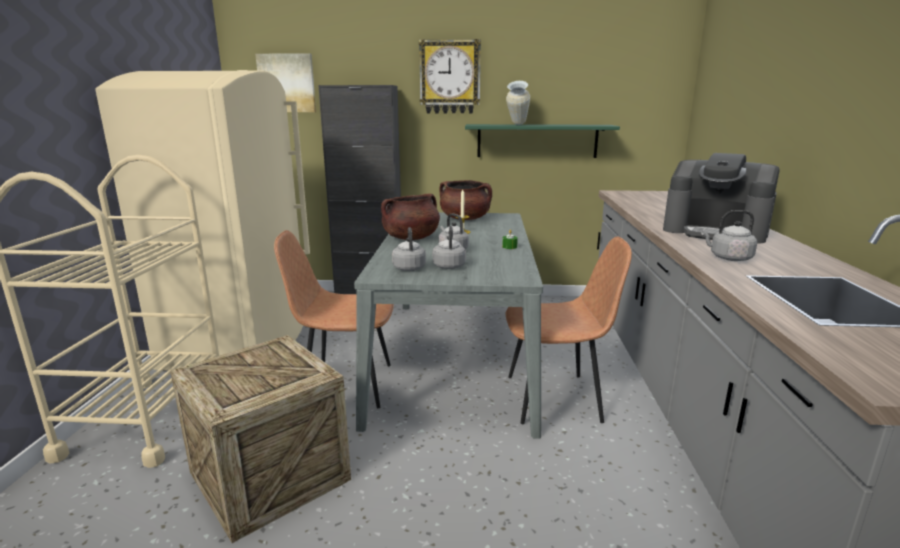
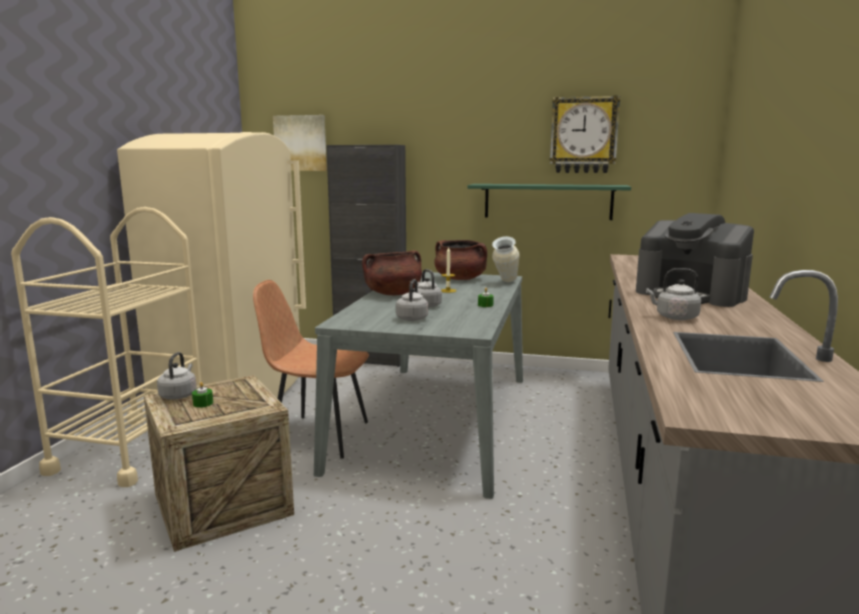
camera: 10 degrees right, 5 degrees down
(244, 376) = (203, 403): none -> green candle
(409, 267) = (373, 318): grey kettle -> grey kettle (179, 395)
(450, 77) = (457, 136): wall clock -> wall clock (583, 135)
(516, 124) = (523, 184): vase -> vase (504, 283)
(556, 398) = (524, 465): brown chair -> none

